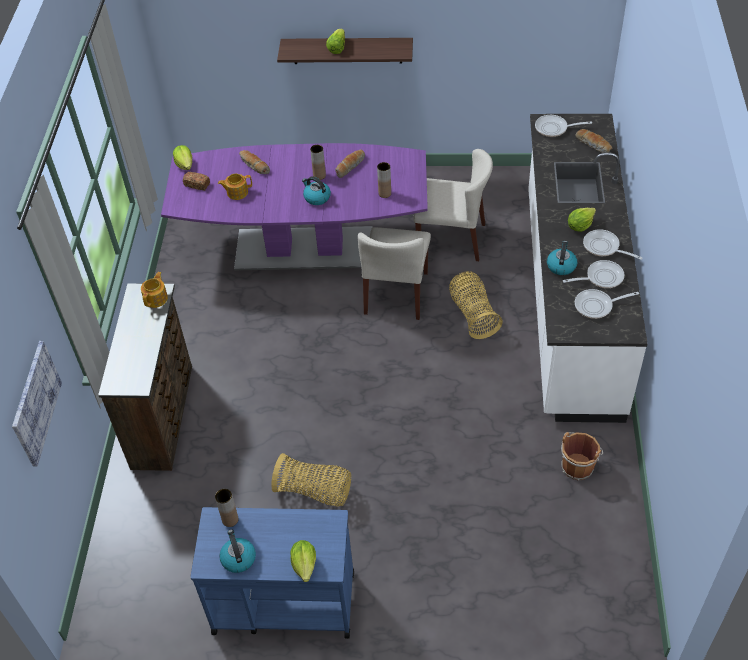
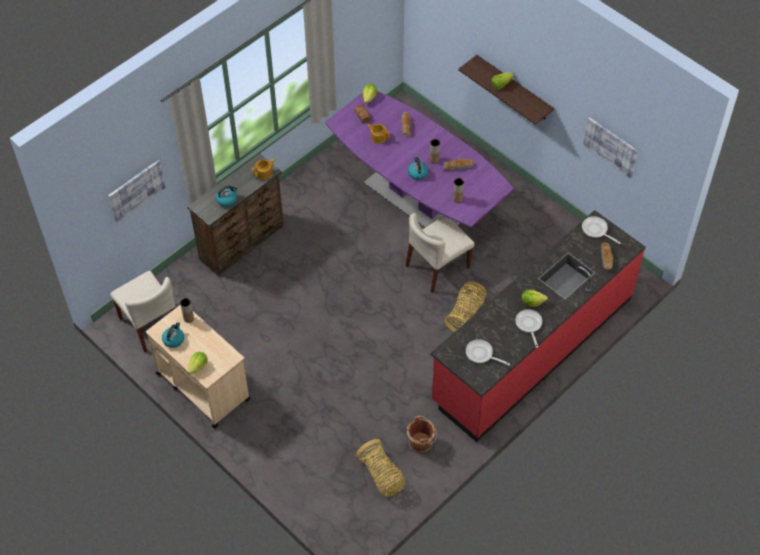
camera: 40 degrees right, 5 degrees up
(283, 602) = (202, 386): blue cart -> beige cart
(315, 491) = (274, 344): basket -> basket (381, 475)
(452, 239) = (508, 257): beige chair -> beige chair (150, 324)
(505, 35) = (611, 146): none -> picture
(561, 266) = (491, 317): kettle -> kettle (227, 199)
(570, 300) = (532, 349): white counter -> red counter
(601, 277) = (504, 340): frying pan -> none

